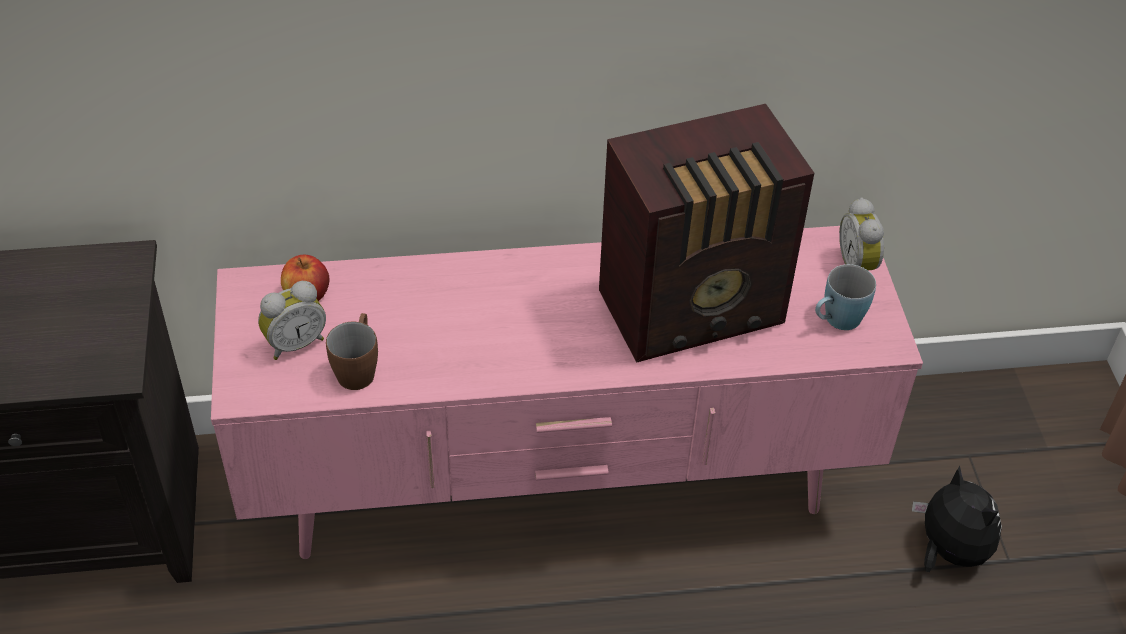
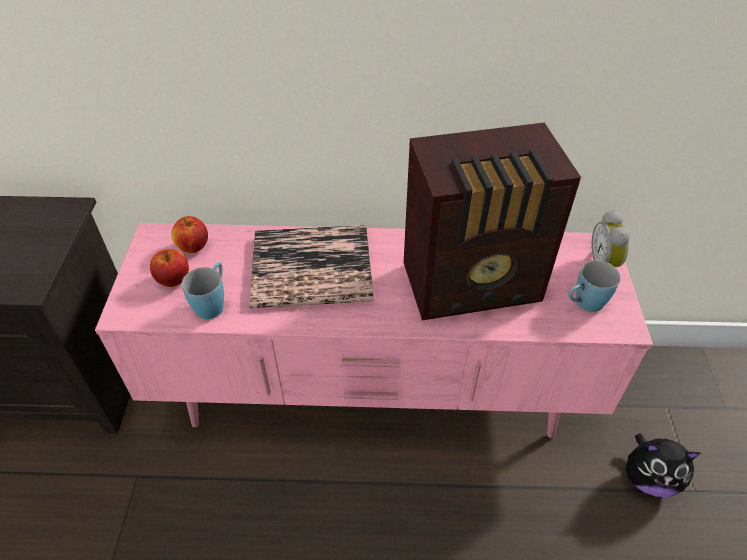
camera: 10 degrees right, 0 degrees up
(294, 343) = (173, 279): alarm clock -> apple
(358, 368) = (213, 303): brown mug -> blue mug
(477, 309) = (311, 268): none -> book
(948, 551) = (648, 478): plush toy -> plush toy turned 120 degrees clockwise

